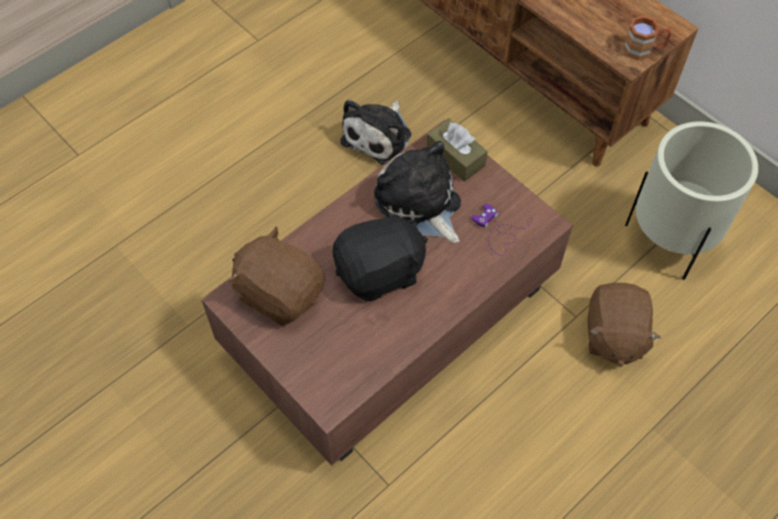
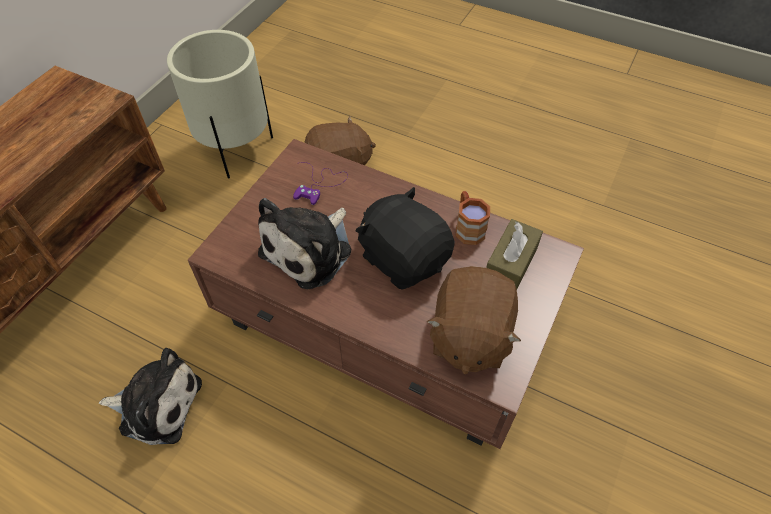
camera: 110 degrees left, 5 degrees down
(455, 157) = (239, 236): brown tissue box -> brown tissue box (511, 263)
(644, 49) = (89, 93): brown mug -> brown mug (468, 227)

